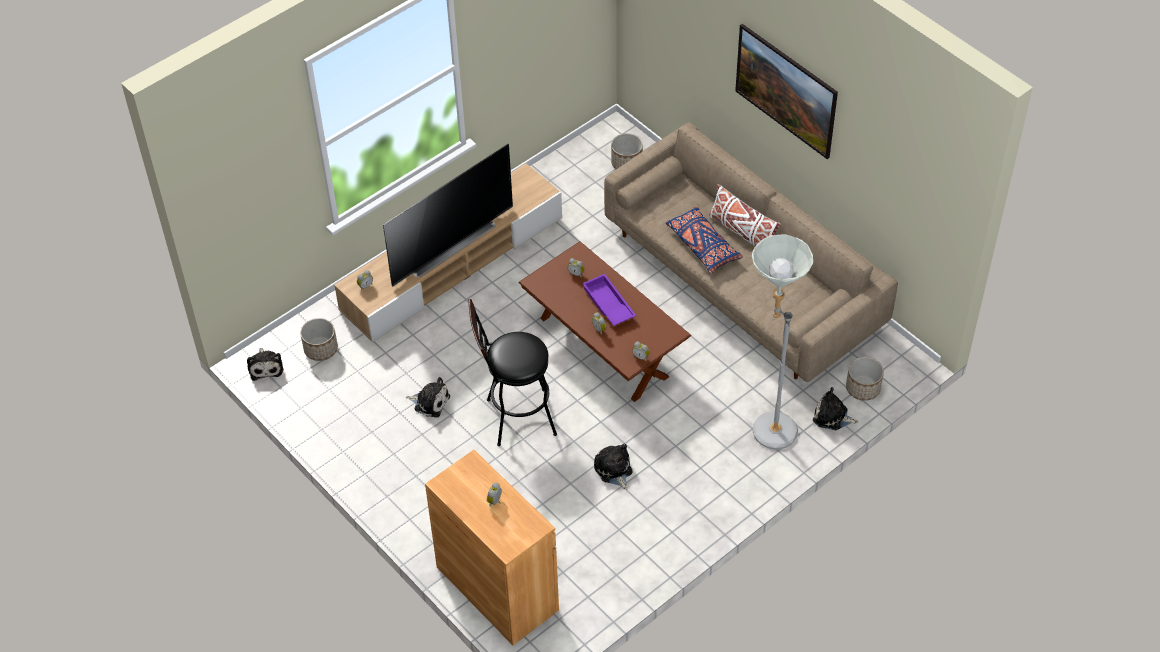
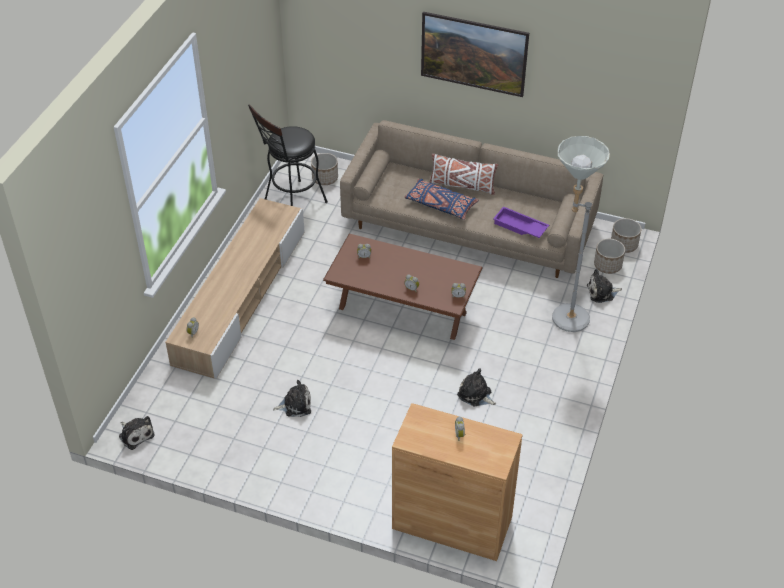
camera: 30 degrees left, 5 degrees down
(320, 349) = (174, 402): planter -> planter (623, 245)
(449, 244) = (241, 276): television -> none
(514, 418) = (372, 389): black stool -> black stool (291, 203)
(607, 304) = (404, 269): purple tray -> purple tray (519, 227)

